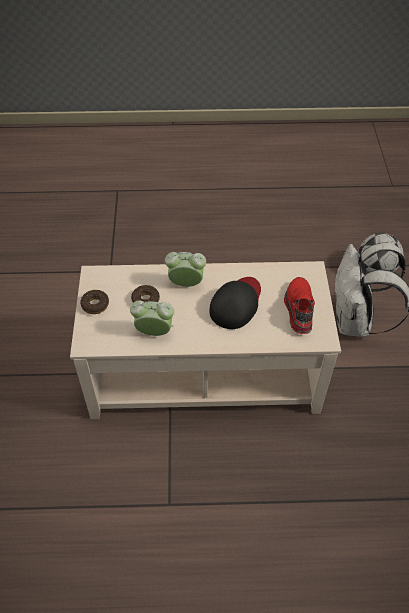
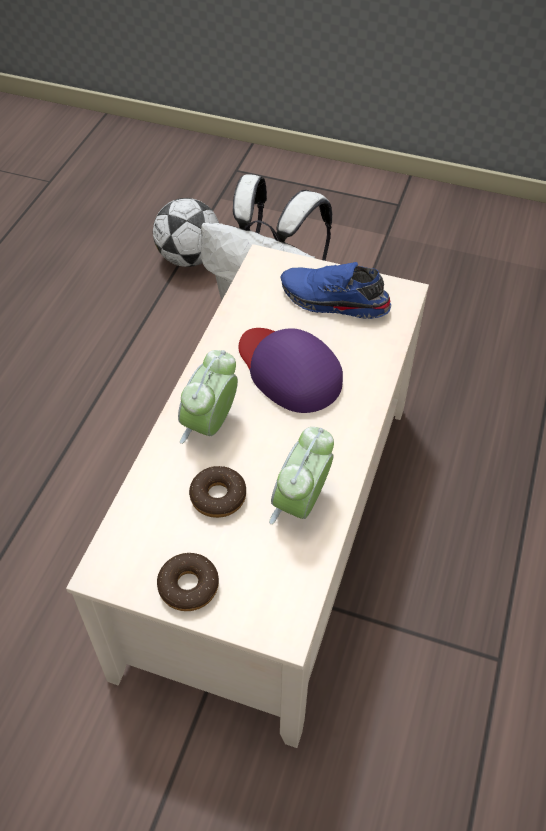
camera: 70 degrees left, 0 degrees up
(236, 303) = (288, 370): black cap -> purple cap
(298, 309) = (333, 302): red shoe -> blue shoe

